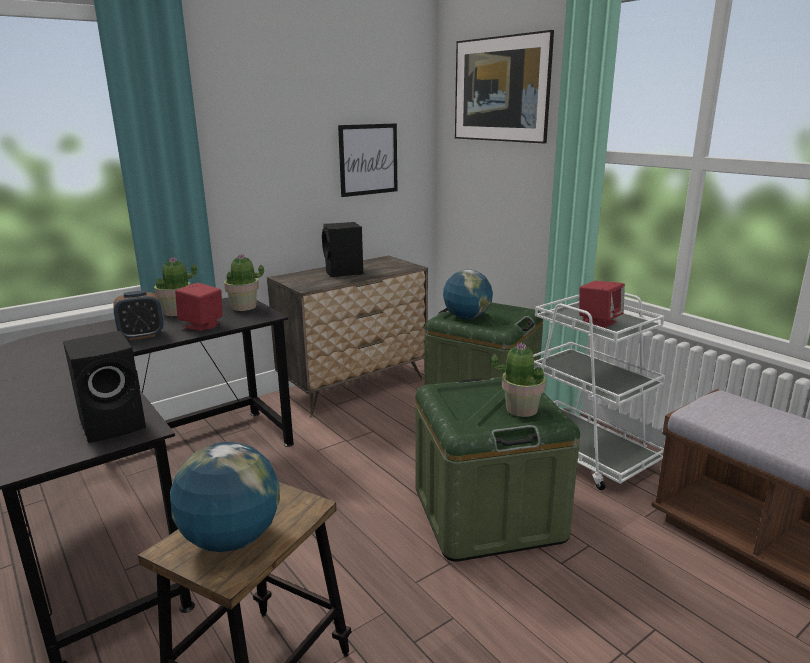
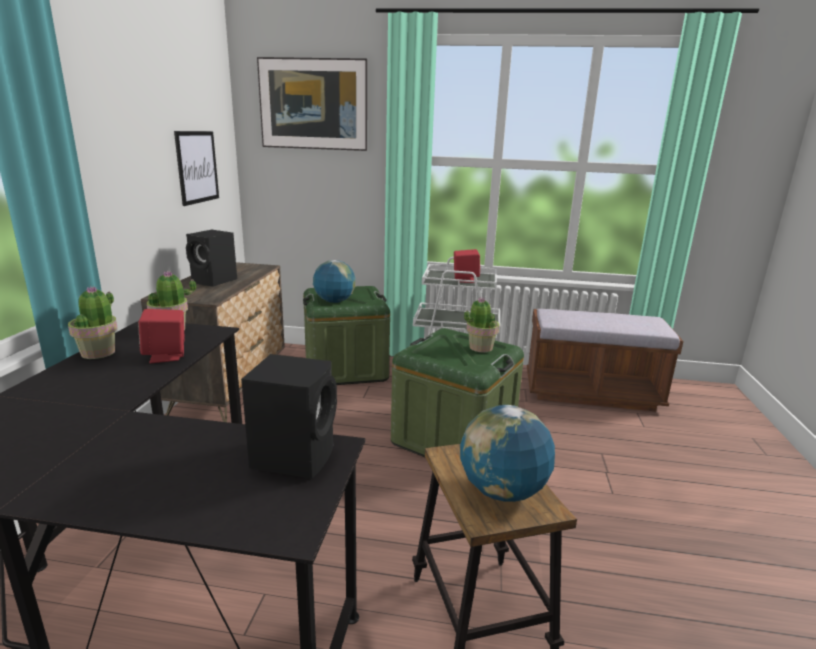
camera: 45 degrees left, 0 degrees up
(142, 335) = (114, 383): alarm clock -> none

